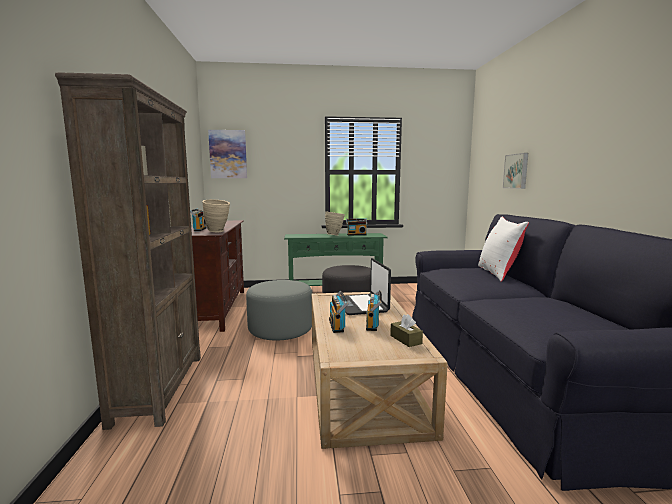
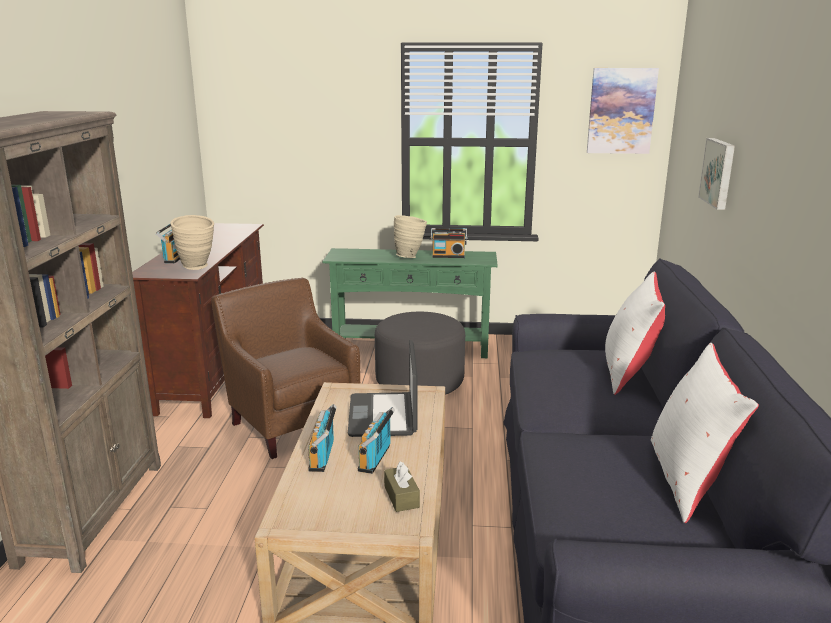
camera: 10 degrees right, 10 degrees up
(228, 154) = (238, 111): picture -> picture (621, 111)
(280, 329) = (292, 421): grey ottoman -> brown armchair
(585, 311) = (688, 480): none -> white pillow

